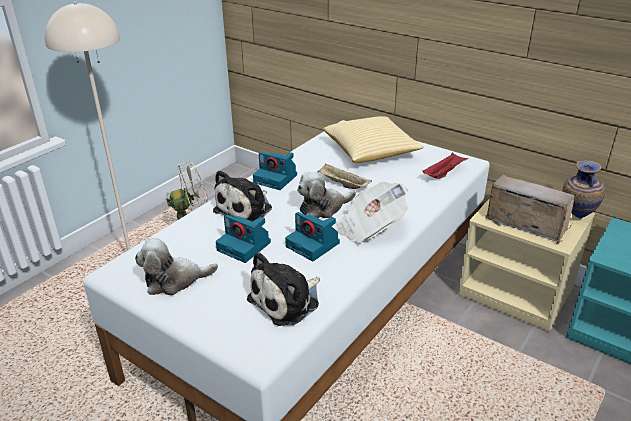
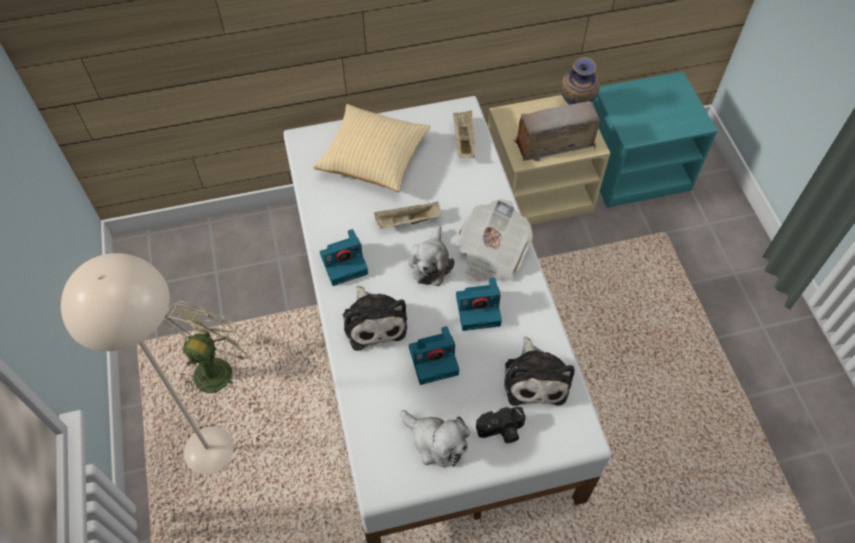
camera: 50 degrees left, 25 degrees up
(174, 280) = (436, 442): plush toy -> plush toy turned 75 degrees counterclockwise
(217, 307) = (501, 431): none -> camera
(443, 173) = (463, 140): red tray -> beige tray

